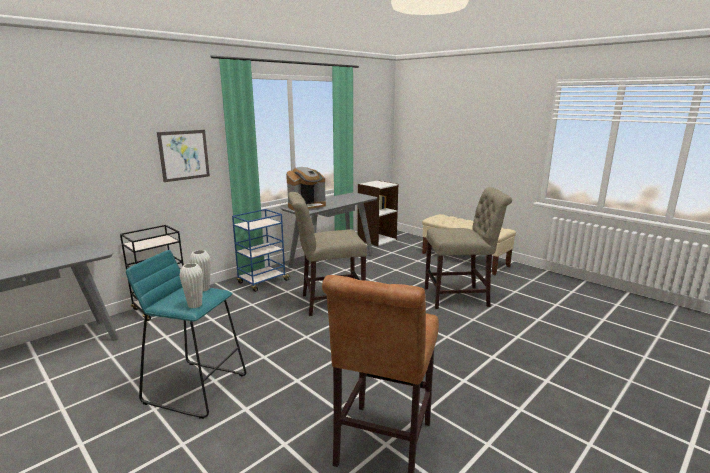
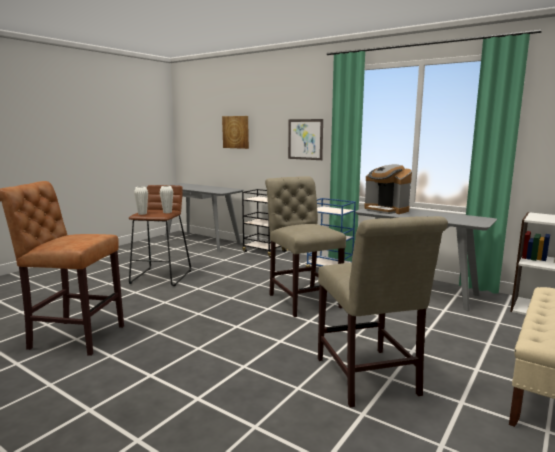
camera: 80 degrees right, 5 degrees down
(54, 157) = (236, 132): none -> picture
(196, 388) = (161, 277): turquoise stool -> brown stool

